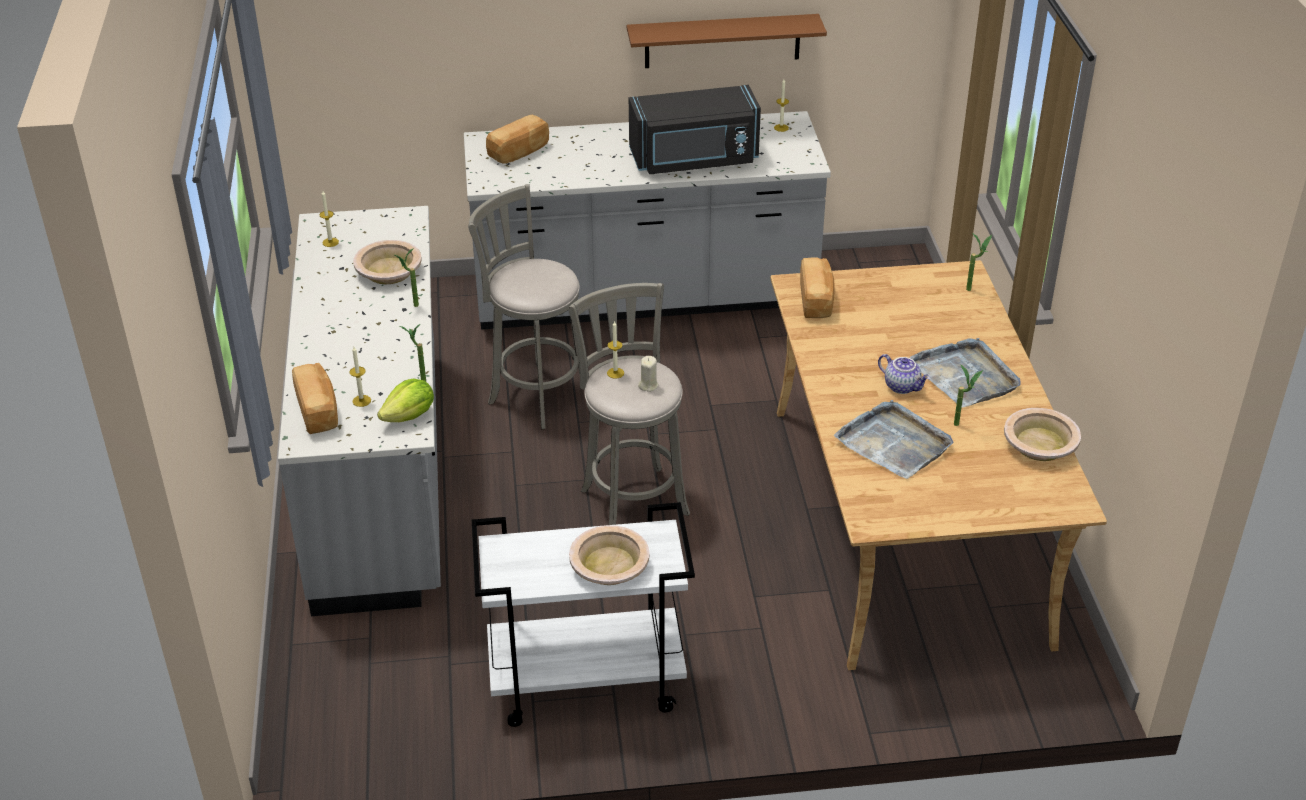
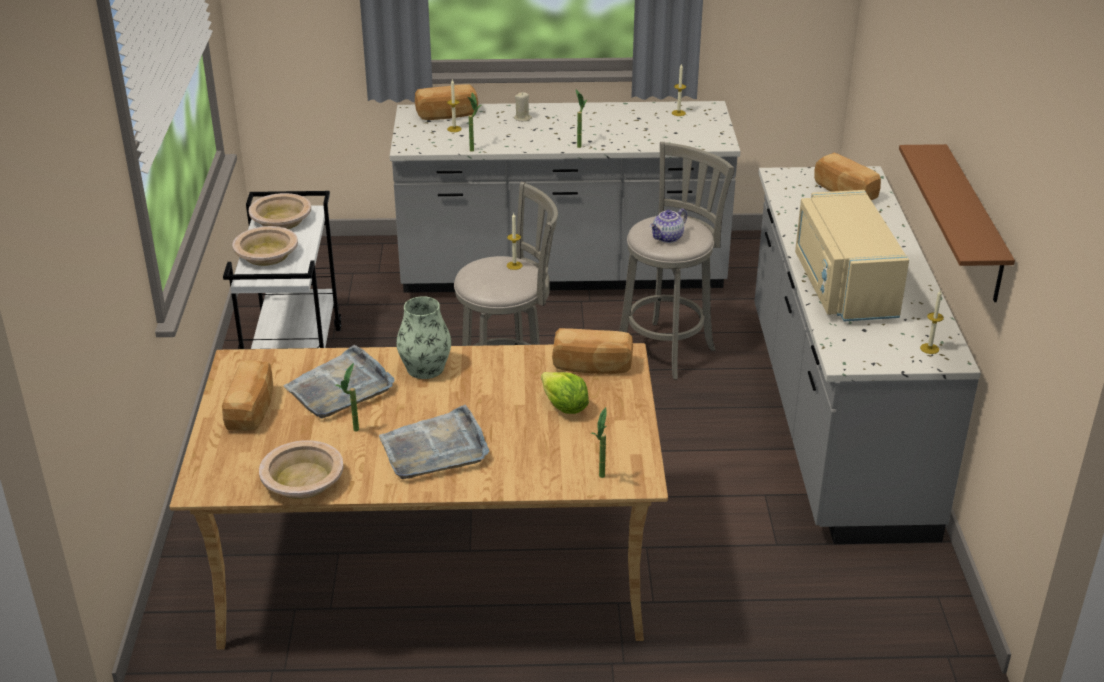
camera: 95 degrees right, 5 degrees down
(388, 271) = (631, 135): beige bowl -> beige bowl (281, 220)
(410, 416) = (428, 146): lettuce -> lettuce (564, 407)
(648, 385) = (492, 280): beige candle -> beige candle (522, 118)
(694, 159) = (842, 286): black microwave -> beige microwave
(847, 394) = (425, 368): none -> vase
(902, 386) = (428, 403): teapot -> teapot (668, 238)
(948, 495) = (252, 409): none -> bread

